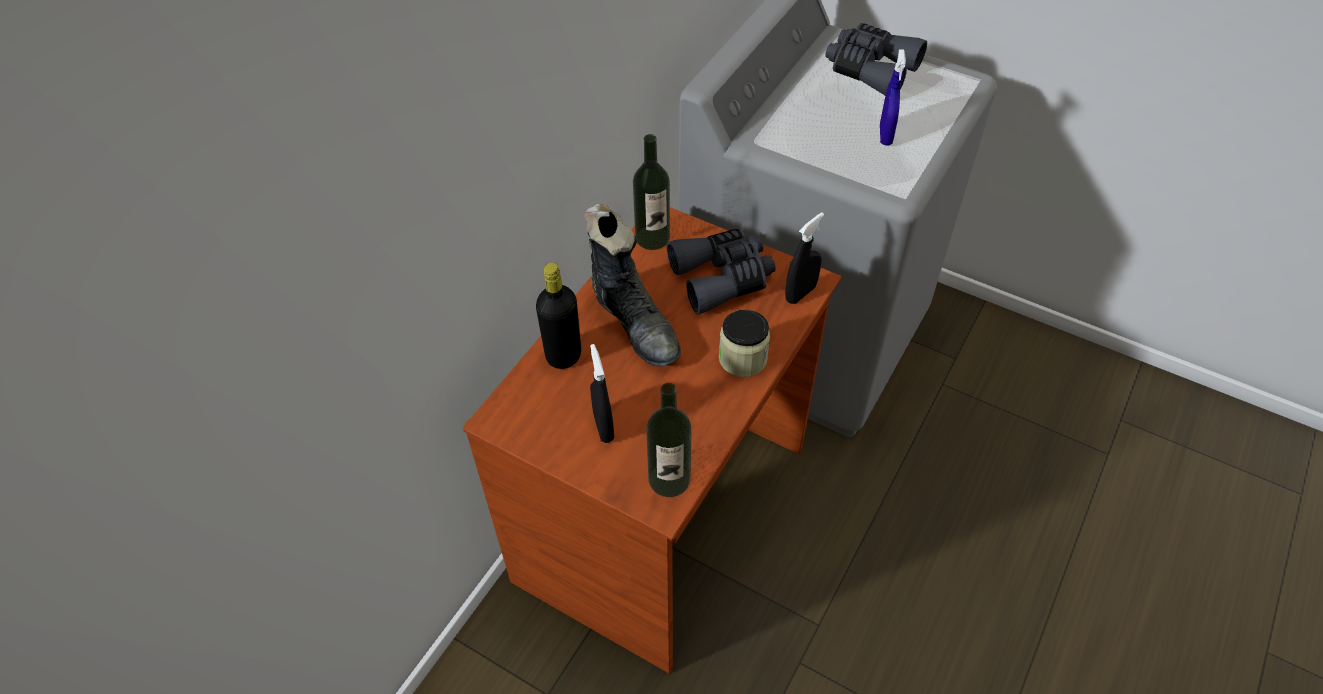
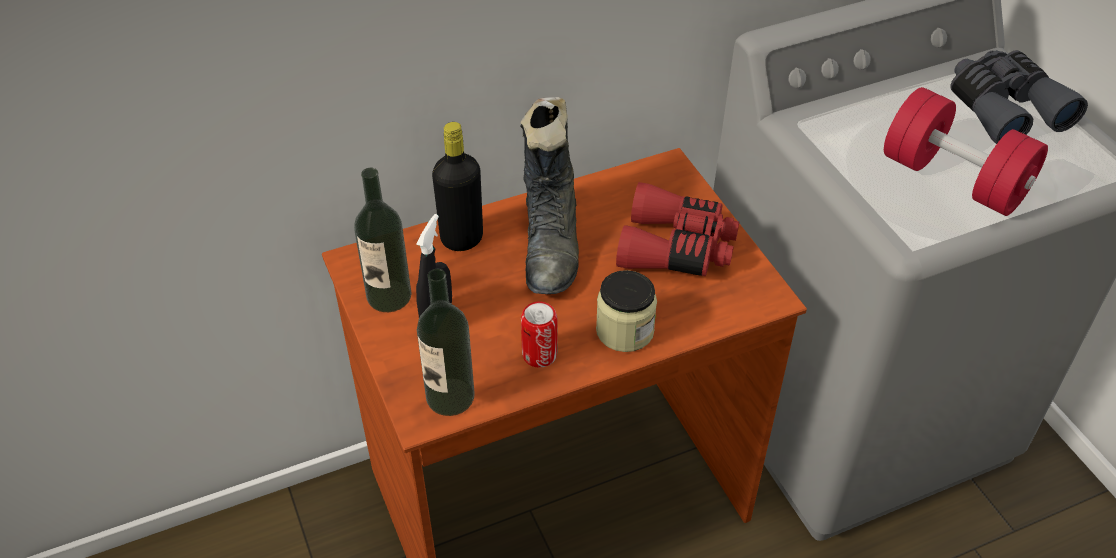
camera: 35 degrees right, 5 degrees down
(652, 237) = (643, 178): bottle -> bottle (389, 296)
(702, 410) = (539, 355): none -> can
(722, 277) = (677, 247): grey binoculars -> red binoculars
(800, 293) = (744, 302): black spray bottle -> none
(885, 135) = (954, 179): blue spray bottle -> red dumbbell

